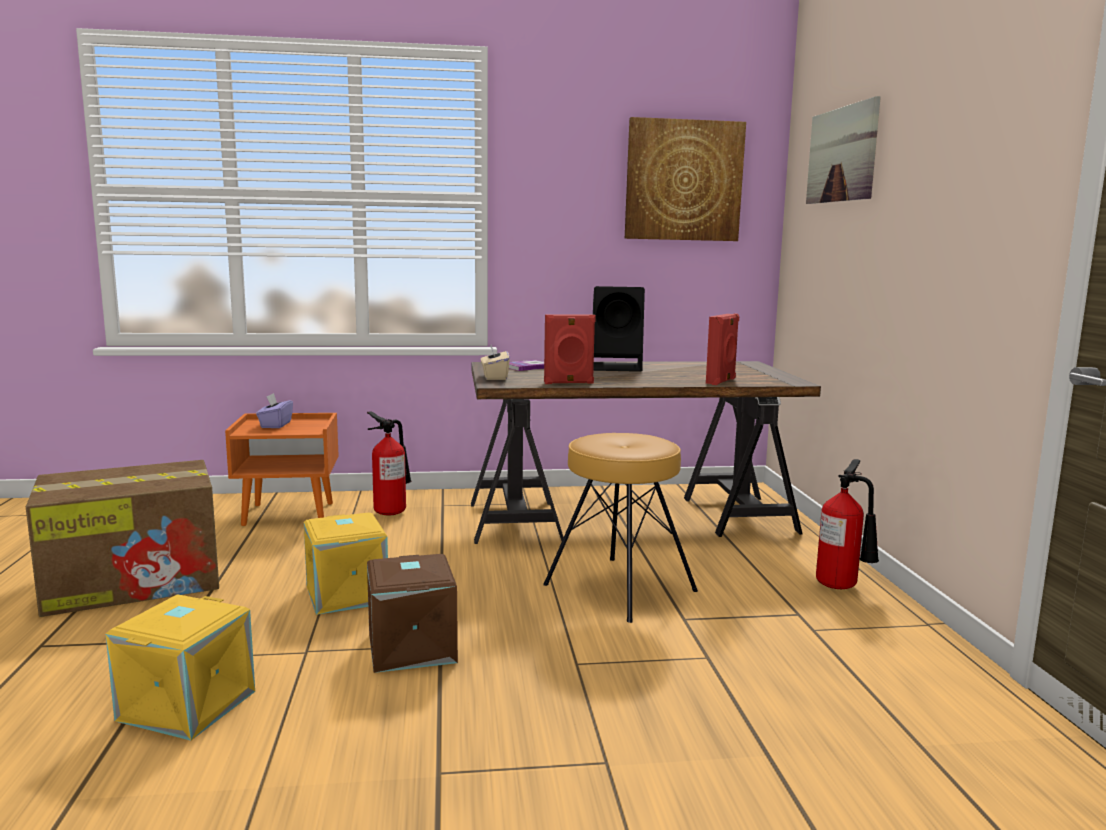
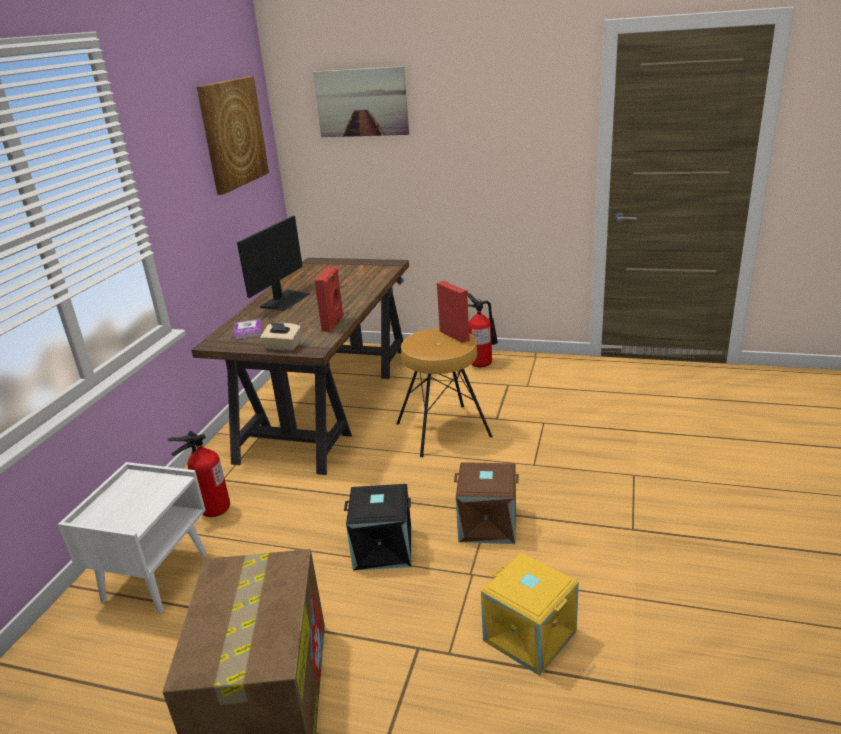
camera: 65 degrees left, 15 degrees up
(275, 425) = (121, 505): purple tissue box -> none
(290, 514) = (155, 576): orange nightstand -> white nightstand
(348, 594) = (383, 547): yellow storage box -> black storage box
(617, 367) = (285, 300): black speaker -> monitor
(721, 381) = (372, 280): red speaker -> red speaker (455, 335)

